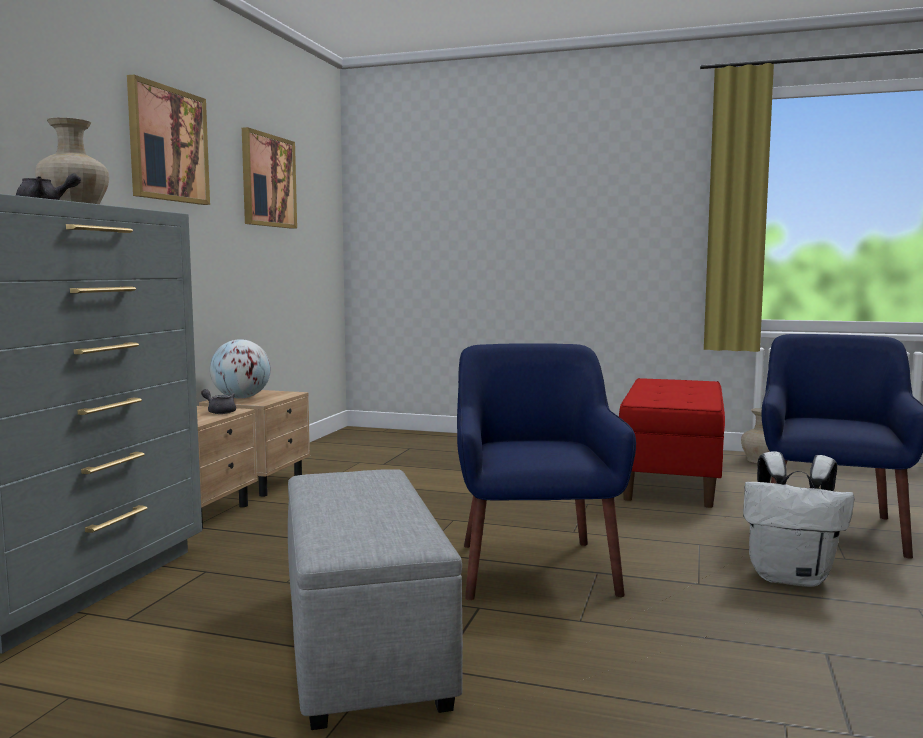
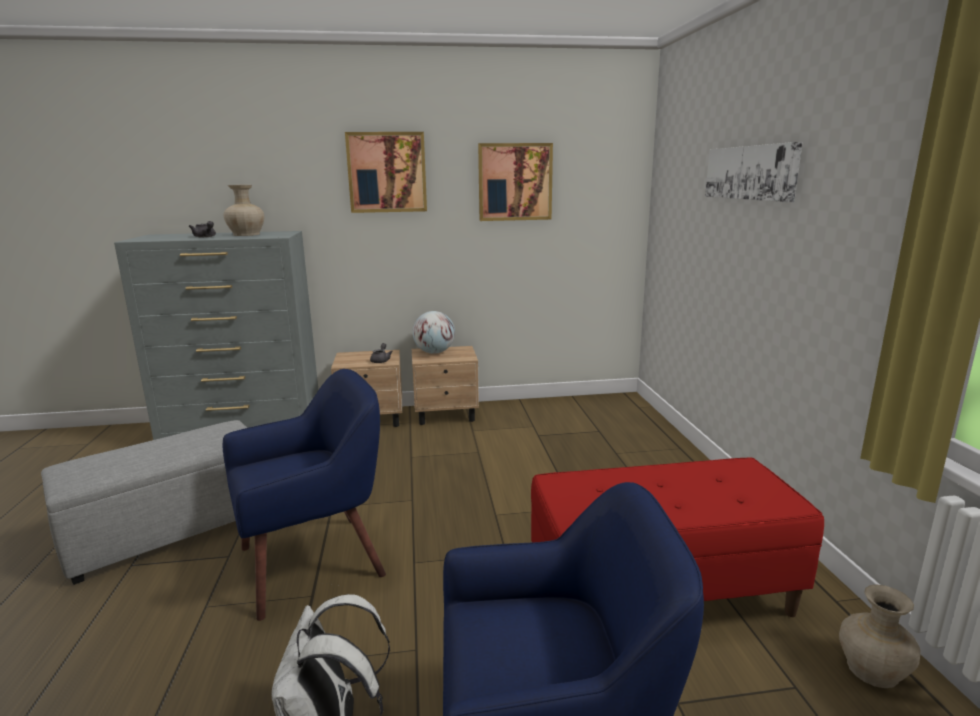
camera: 65 degrees right, 10 degrees up
(524, 183) = (750, 172): none -> picture

